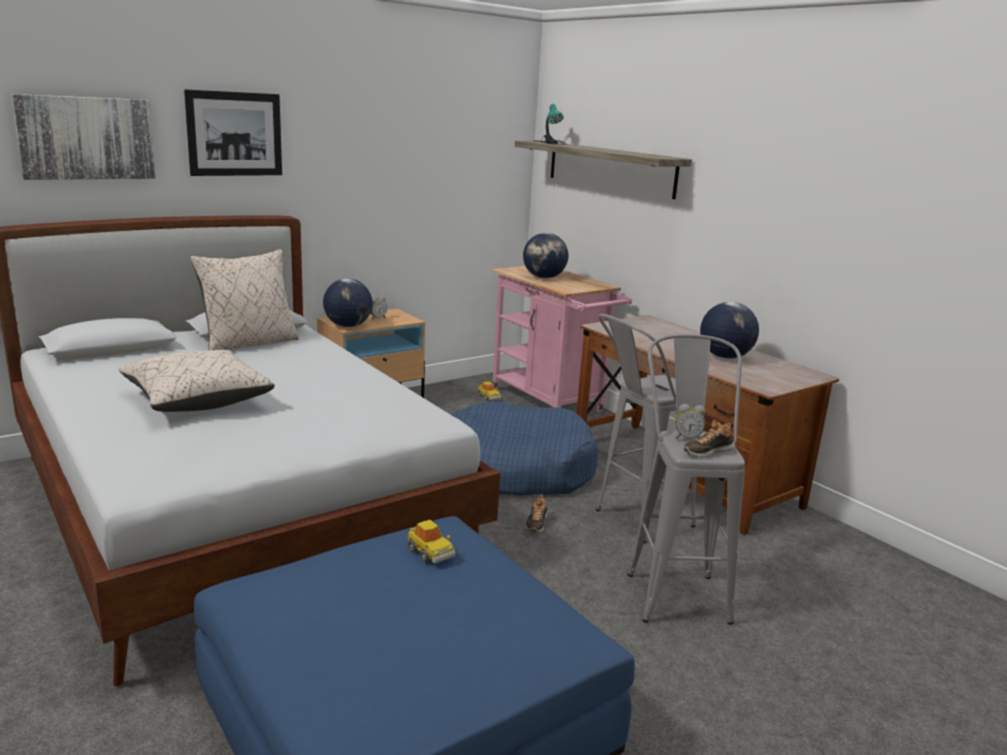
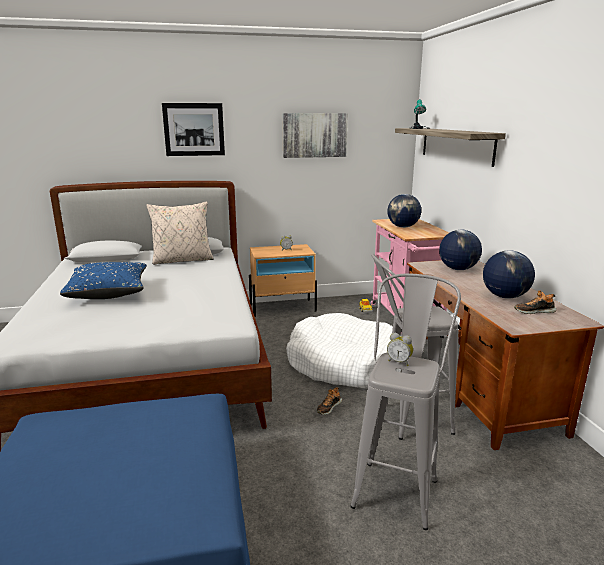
camera: 25 degrees right, 0 degrees up
(86, 138) = (105, 134): picture -> picture (314, 135)
(197, 400) = (109, 292): beige pillow -> blue pillow
(347, 326) = (262, 253): globe -> globe (457, 269)
(430, 552) = (162, 419): toy car -> none
(514, 469) = (344, 364): blue dog bed -> white dog bed
(707, 451) = (405, 376): shoe -> shoe (534, 311)

